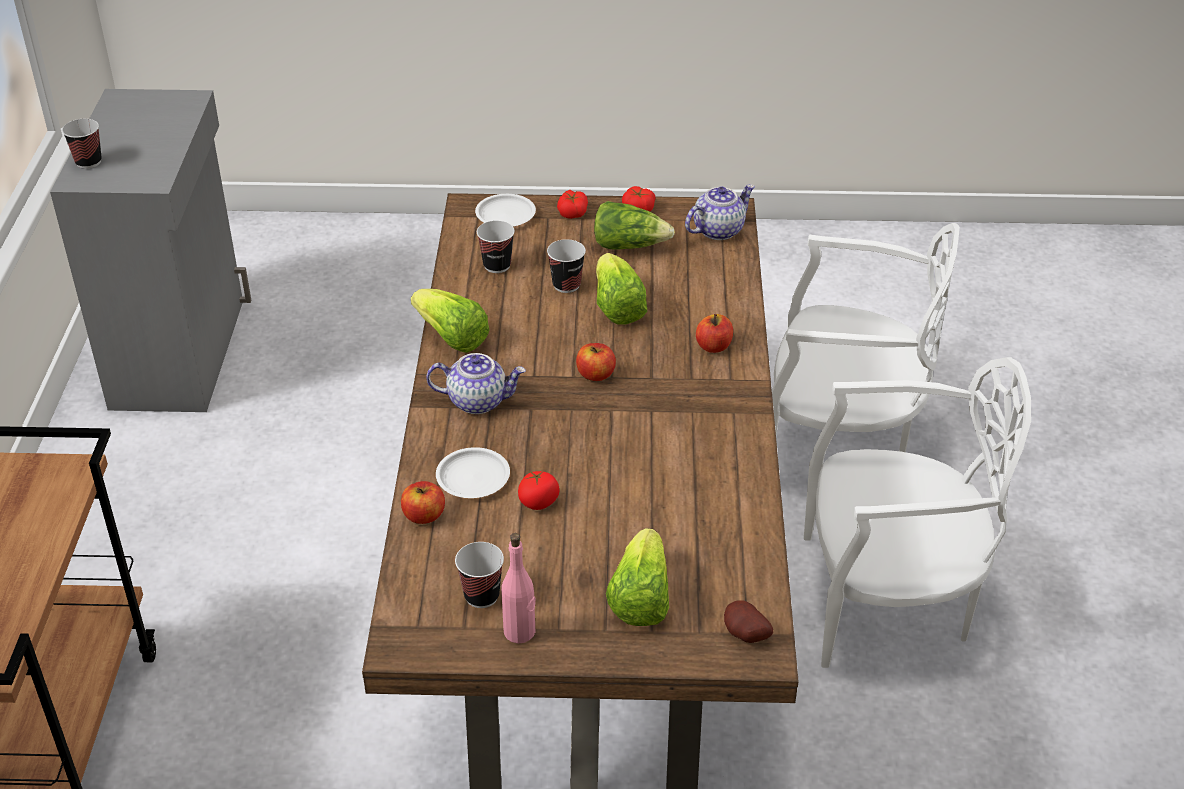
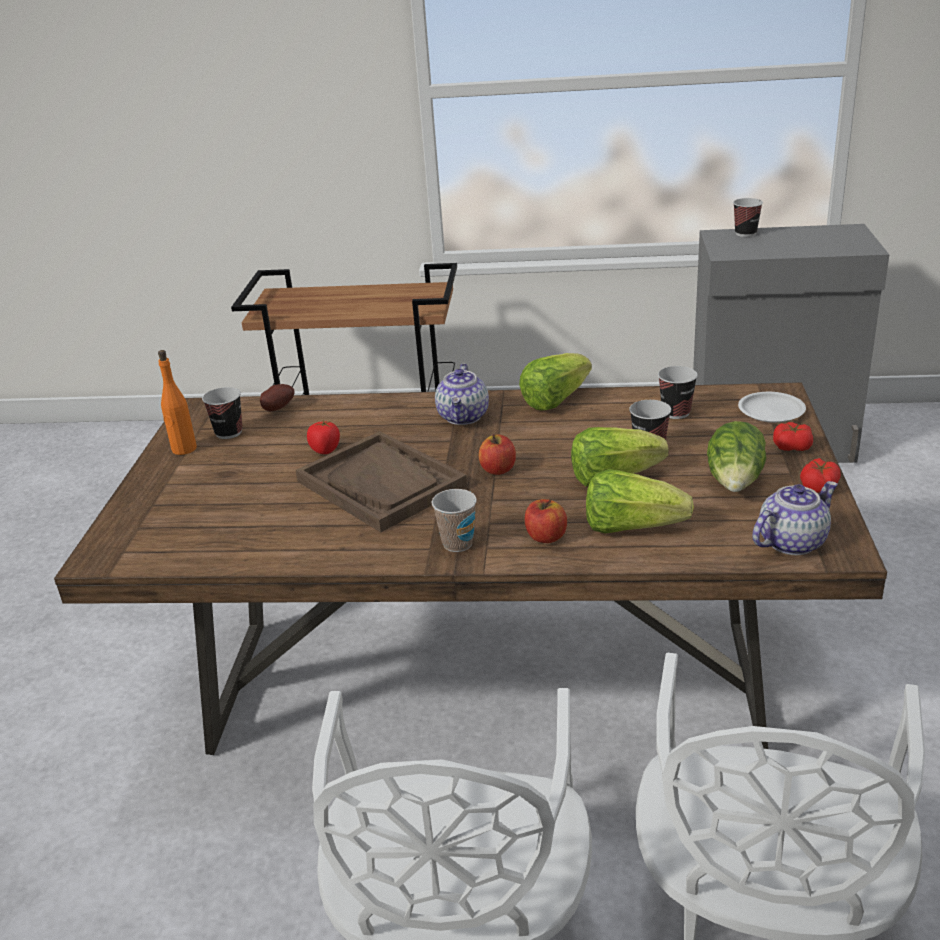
camera: 95 degrees right, 10 degrees down
(424, 515) = (325, 405): apple -> none
(473, 478) = (363, 421): white plate -> none
(520, 632) = (184, 449): pink bottle -> orange bottle
(618, 451) = (381, 484): none -> brown tray
(640, 598) = (191, 499): lettuce -> lettuce (631, 527)
(718, 230) = (791, 541): teapot -> teapot turned 90 degrees counterclockwise
(725, 396) = (457, 543): none -> cup
(744, 636) = (121, 550): potato -> potato (277, 409)

